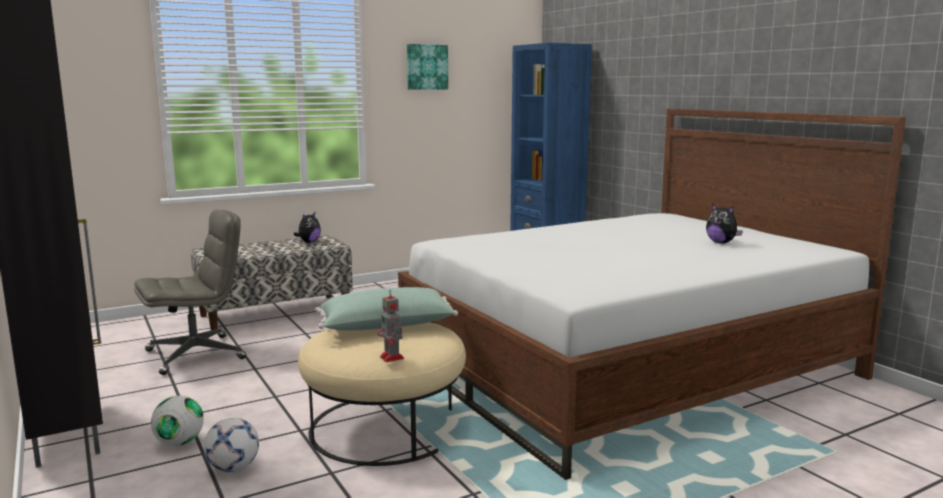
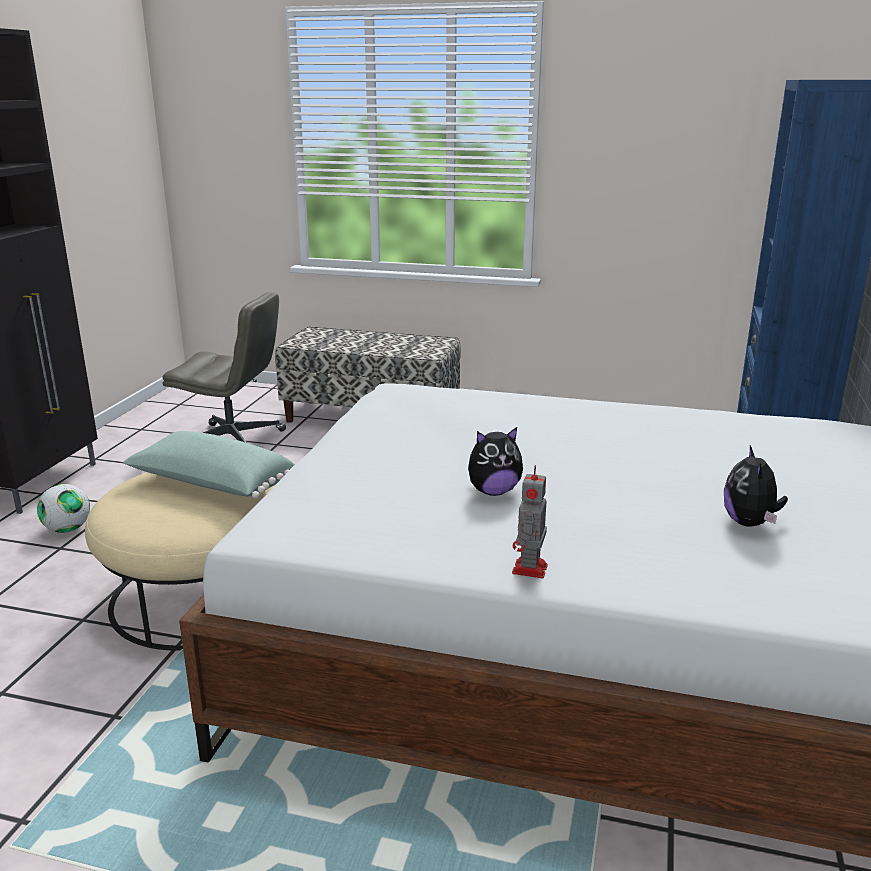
camera: 45 degrees right, 10 degrees up
(233, 468) = (47, 574): football -> none
(309, 242) = (418, 343): plush toy -> plush toy (493, 491)
(392, 358) = (127, 525): toy robot -> toy robot (529, 570)
(426, 67) = (641, 115): picture -> none

